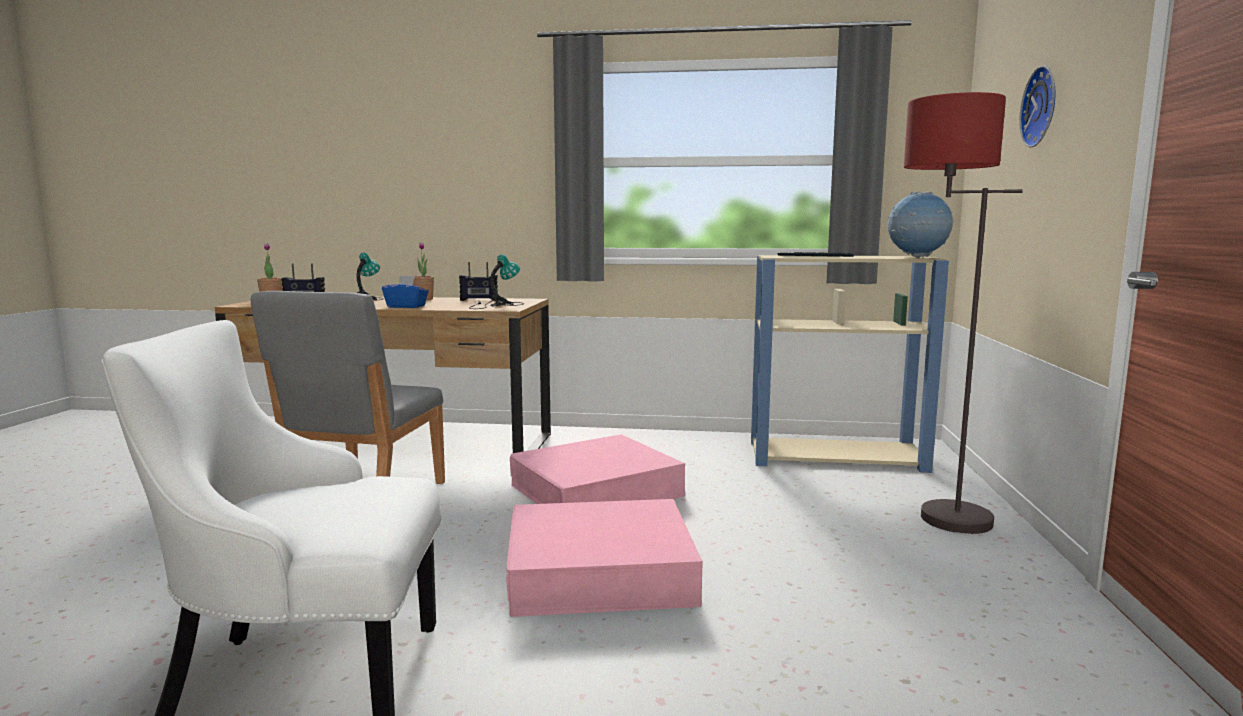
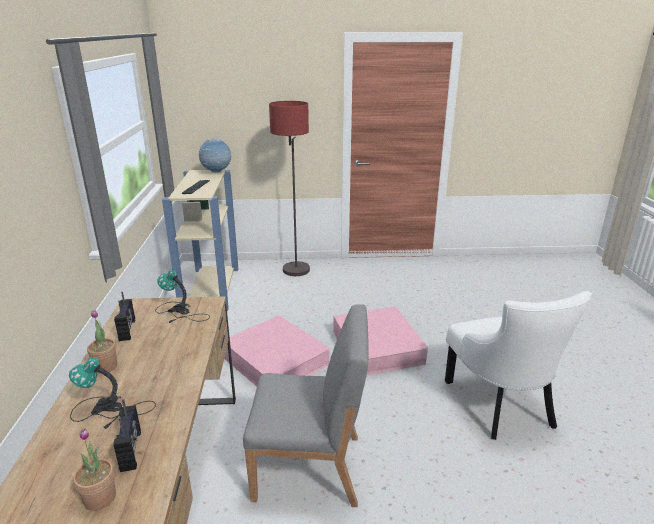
camera: 100 degrees left, 15 degrees up
(406, 306) = (186, 357): blue tissue box -> none
(1043, 107) = (264, 97): wall clock -> none

